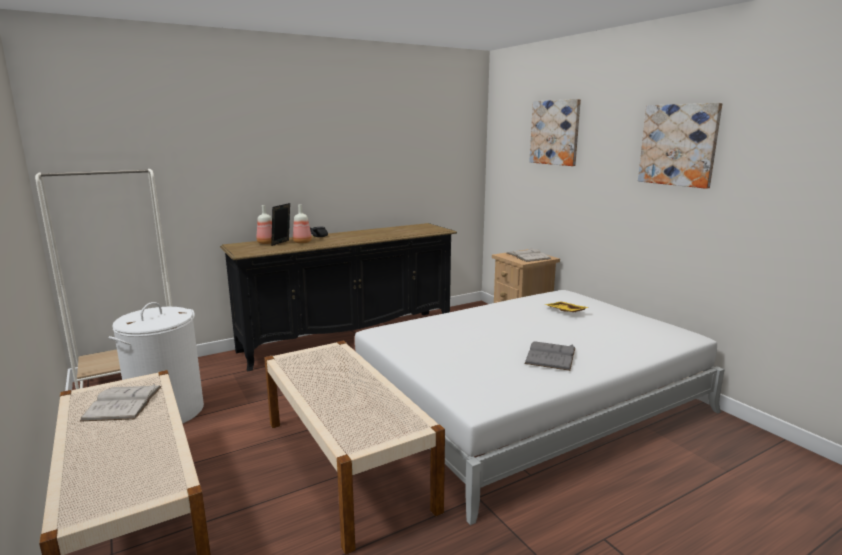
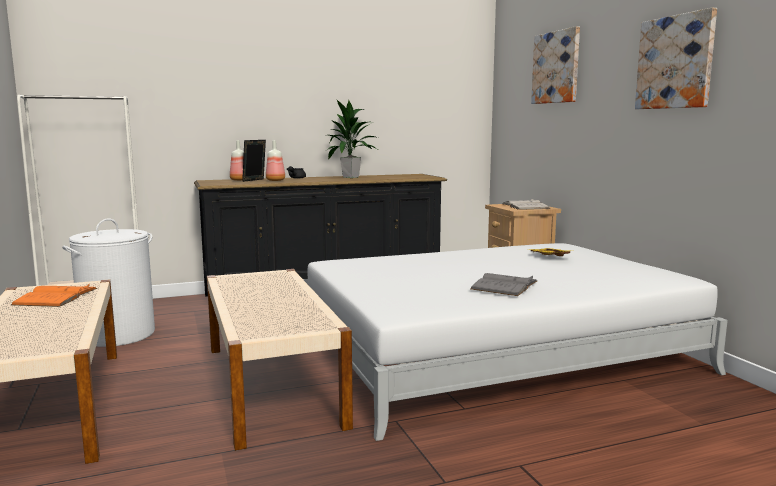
camera: 10 degrees right, 5 degrees down
(123, 403) = (56, 296): white book -> orange book
(370, 233) = (351, 177): none -> potted plant

